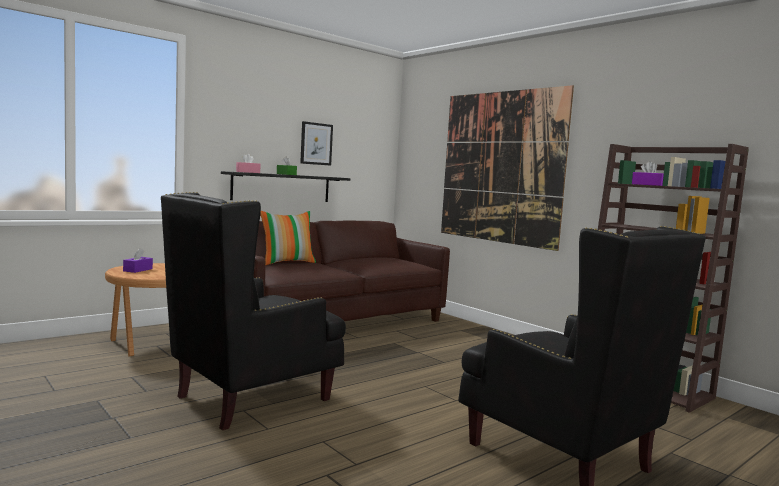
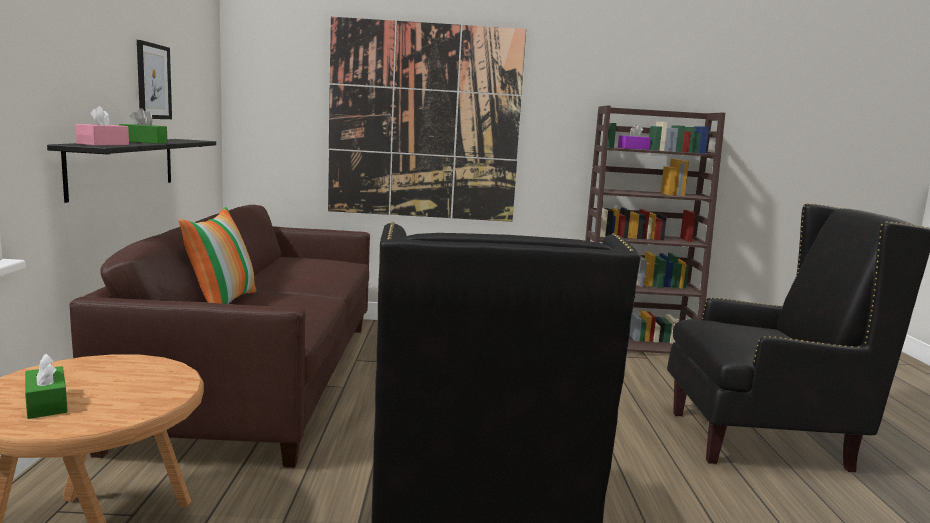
camera: 50 degrees left, 5 degrees up
(138, 270) = (46, 404): purple tissue box -> green tissue box

